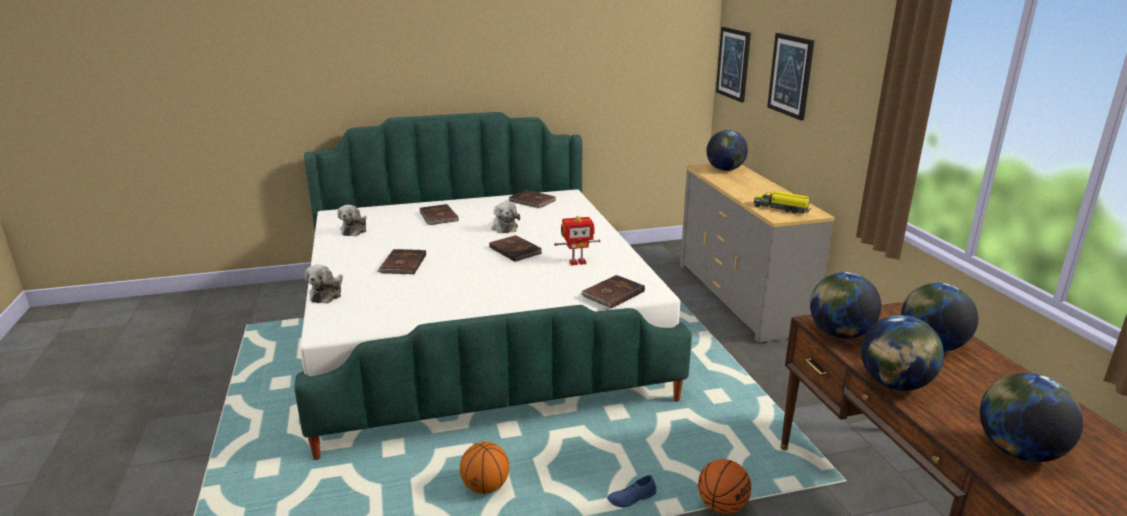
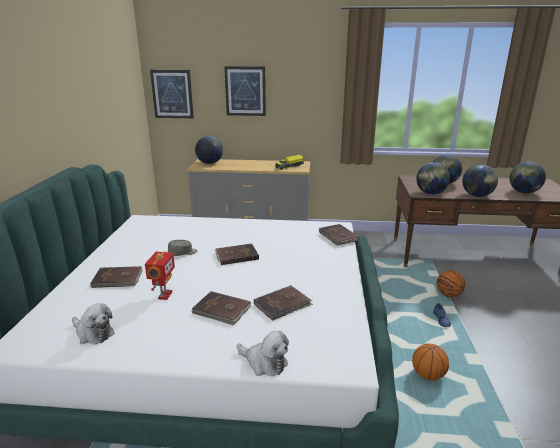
camera: 70 degrees left, 0 degrees up
(504, 227) = (183, 253): plush toy -> grey cap
(532, 201) = (136, 234): brown book -> brown book (283, 304)
(577, 262) = (277, 238): toy robot -> toy robot (164, 295)

